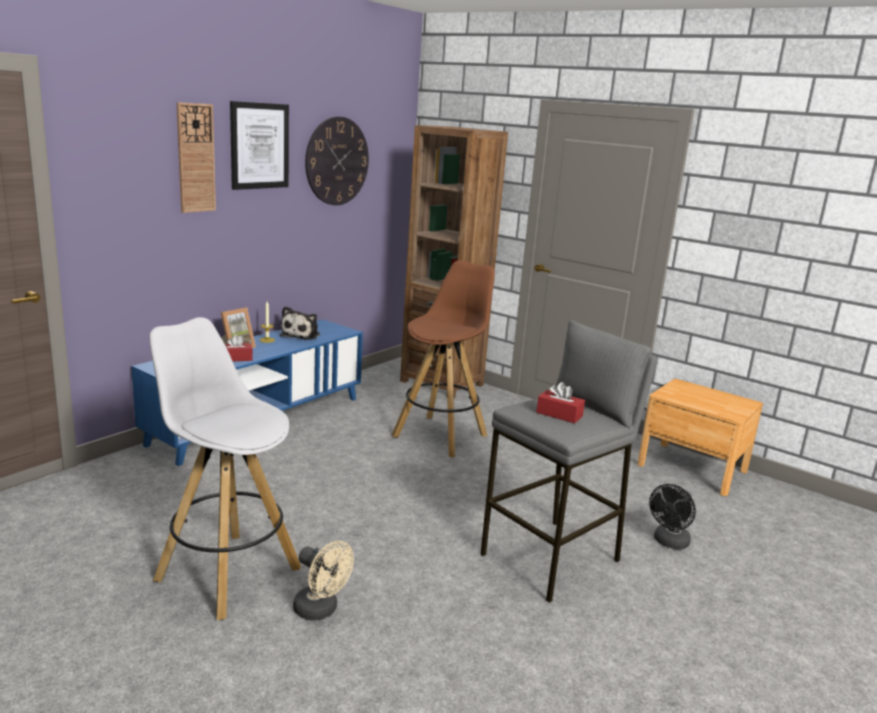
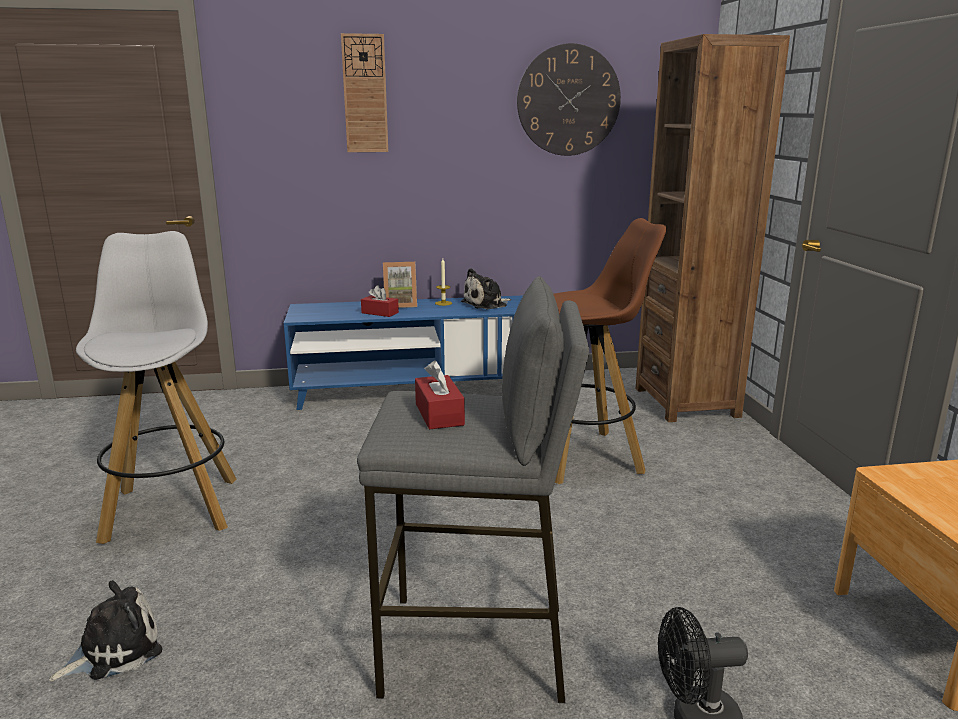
camera: 45 degrees right, 0 degrees up
(259, 146) = (449, 81): picture -> none
(321, 610) = (171, 576): beige fan -> none
(374, 664) = (114, 650): none -> plush toy

